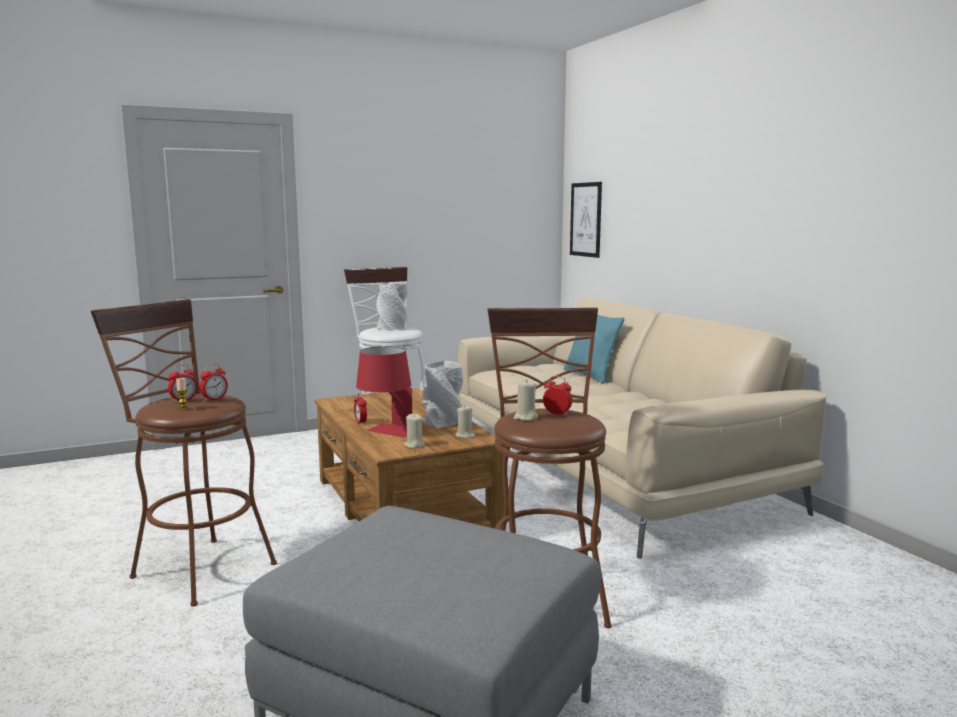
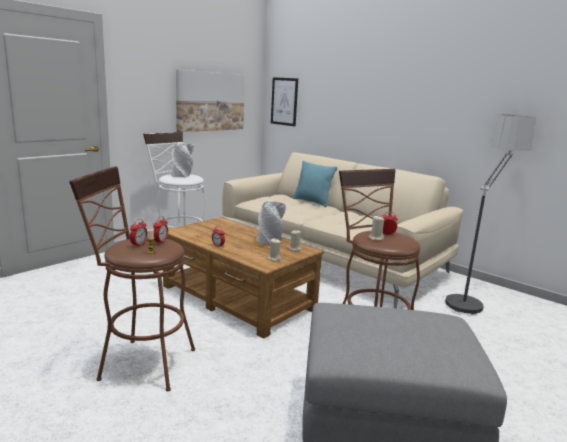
camera: 25 degrees left, 5 degrees up
(387, 432) = (245, 251): red table lamp -> none
(464, 223) = (210, 101): none -> picture
(817, 561) = (472, 297): none -> floor lamp

